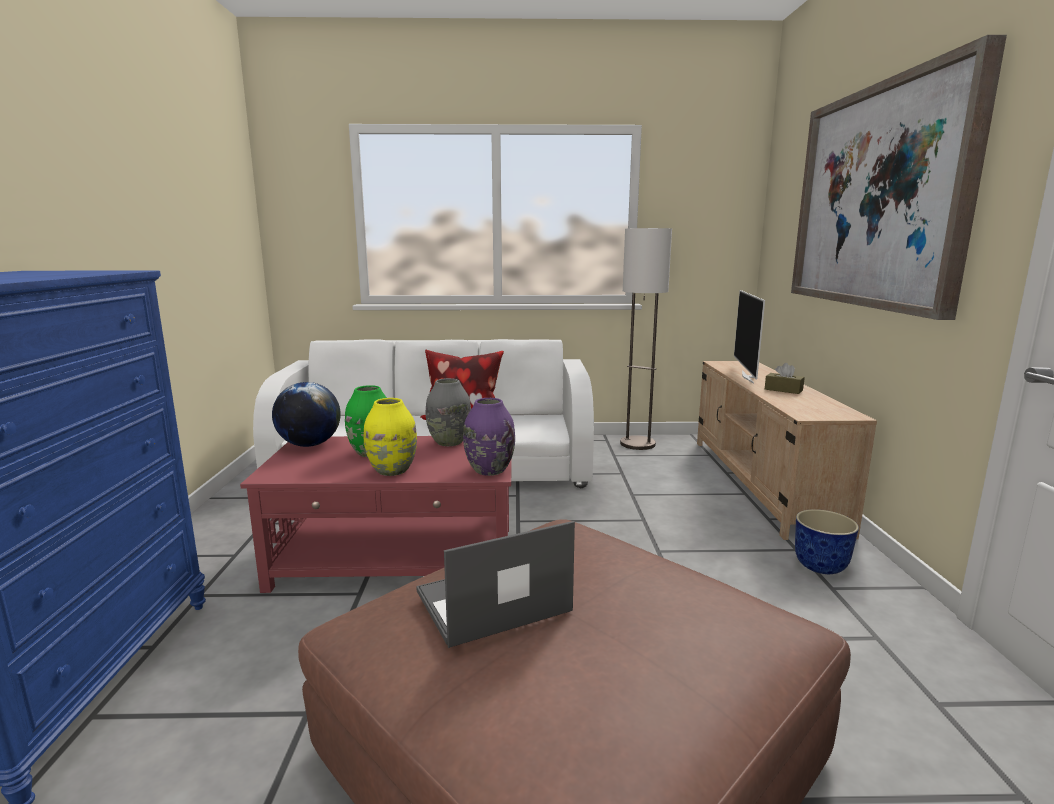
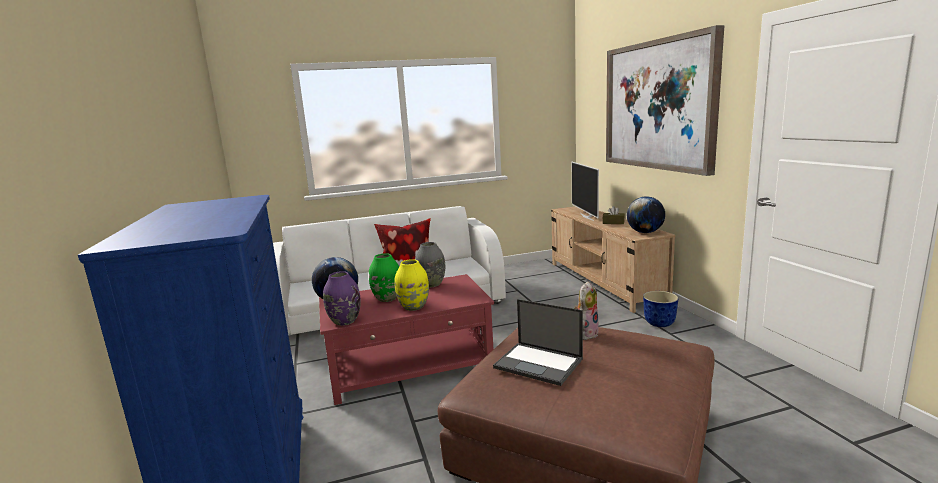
camera: 15 degrees left, 0 degrees up
(489, 470) = (474, 297): purple vase -> purple vase (344, 321)
(491, 602) = (539, 363): laptop -> laptop turned 105 degrees counterclockwise
(616, 563) = (586, 333): none -> plush toy
(638, 444) = (515, 270): floor lamp -> none
(825, 410) = (645, 232): none -> globe

